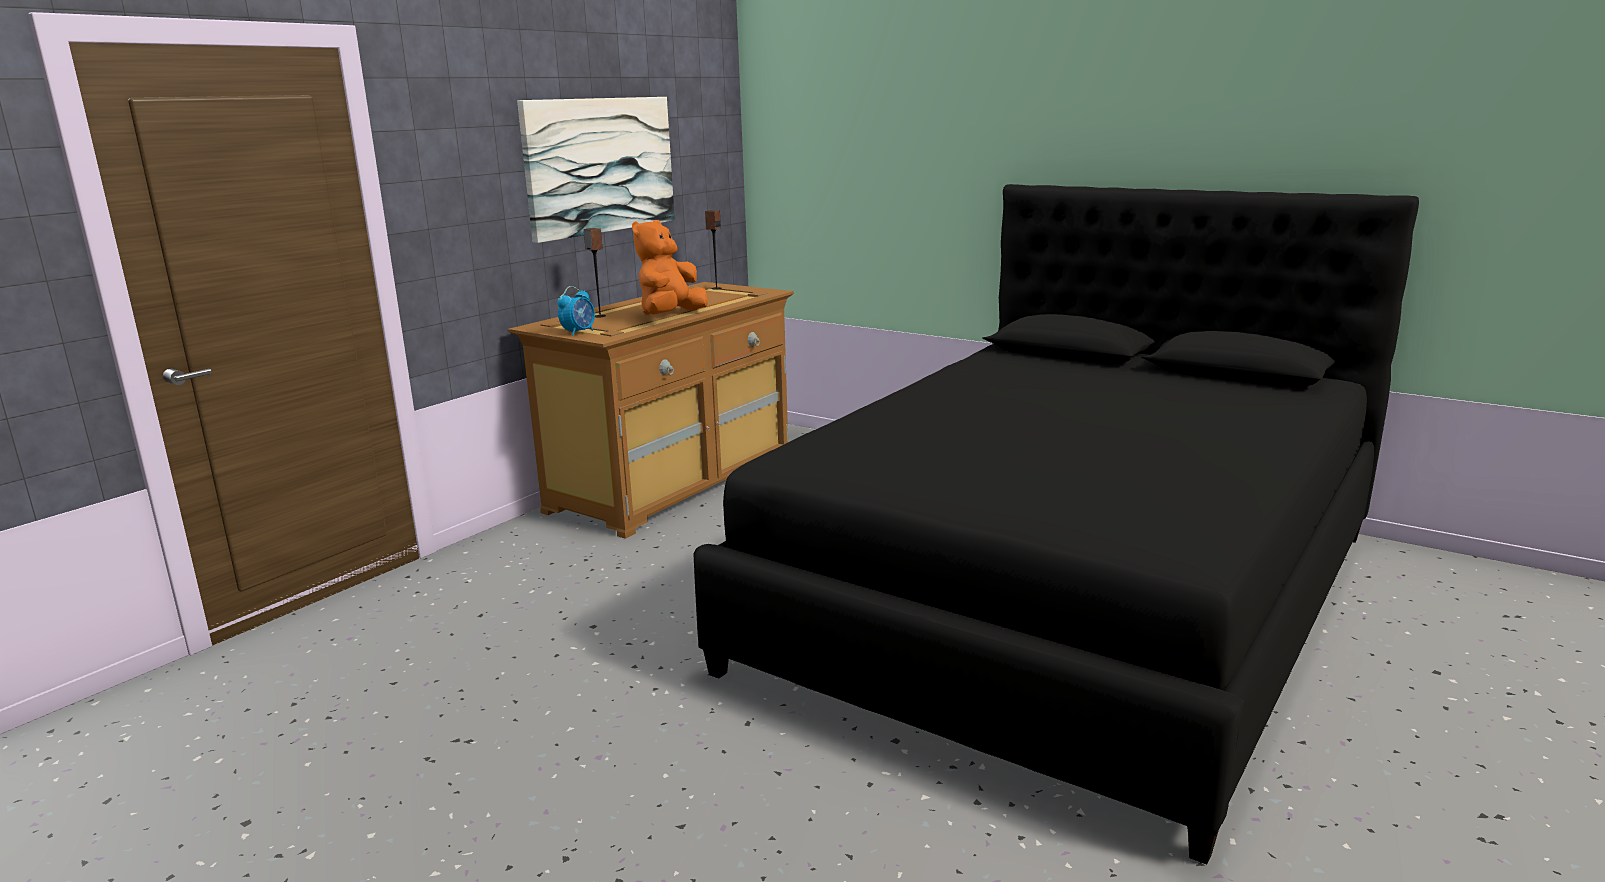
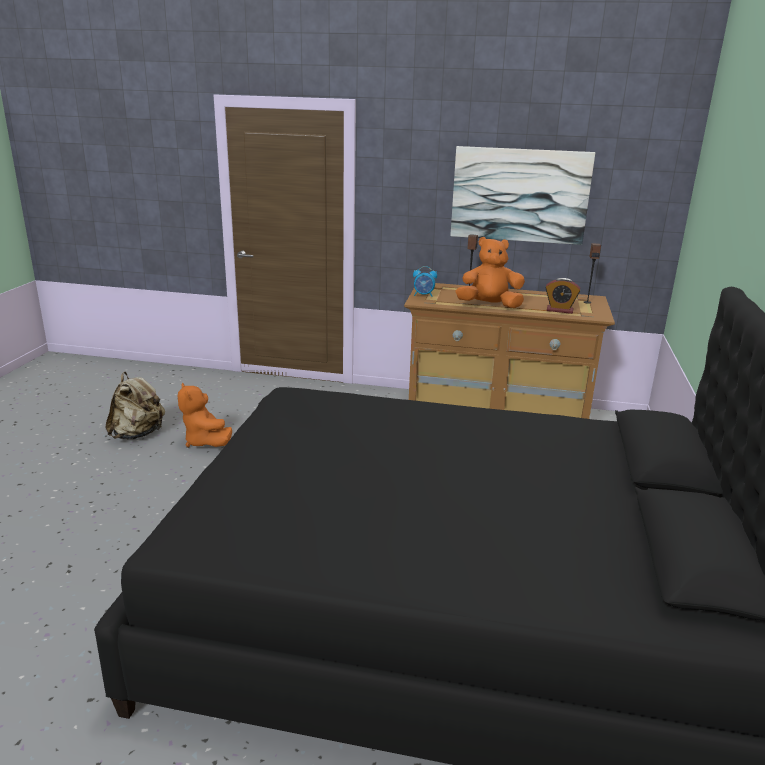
camera: 65 degrees right, 5 degrees up
(334, 804) = (138, 434): none -> beige backpack
(474, 718) = (205, 442): none -> orange plush toy
(729, 298) = (559, 310): none -> alarm clock

